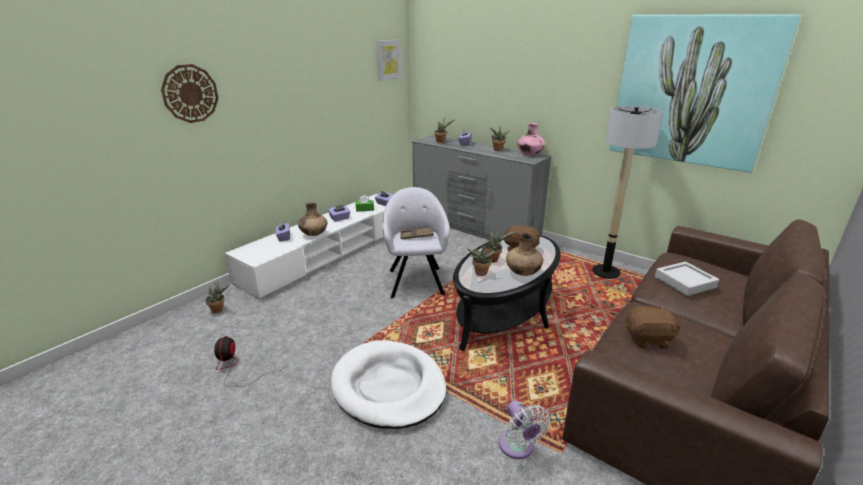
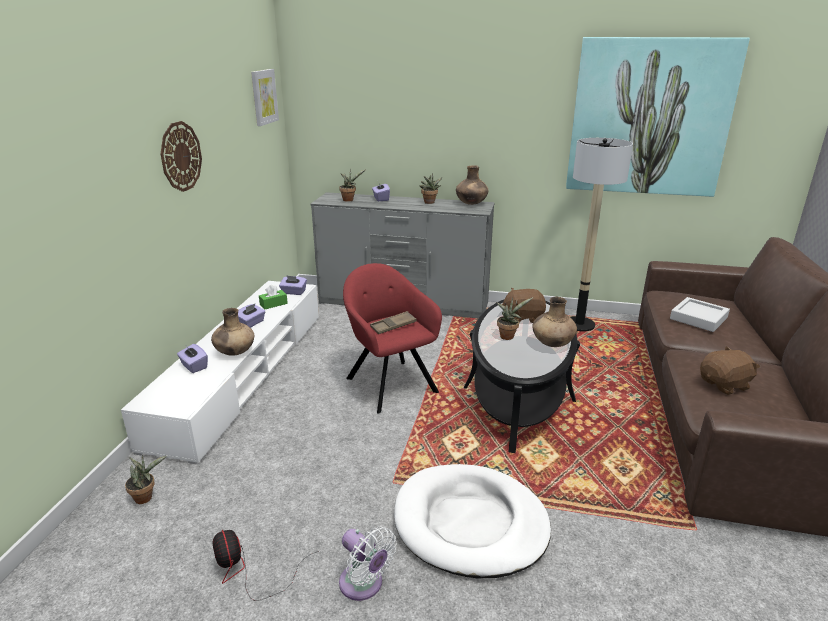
camera: 25 degrees left, 0 degrees up
(190, 93) = (56, 171): wall clock -> wall clock (180, 156)
(416, 280) = (389, 383): grey armchair -> red armchair
(480, 274) = (511, 356): potted plant -> none
(518, 448) = (655, 540): white fan -> white fan (364, 585)
(530, 155) = (471, 204): pink vase -> brown vase

